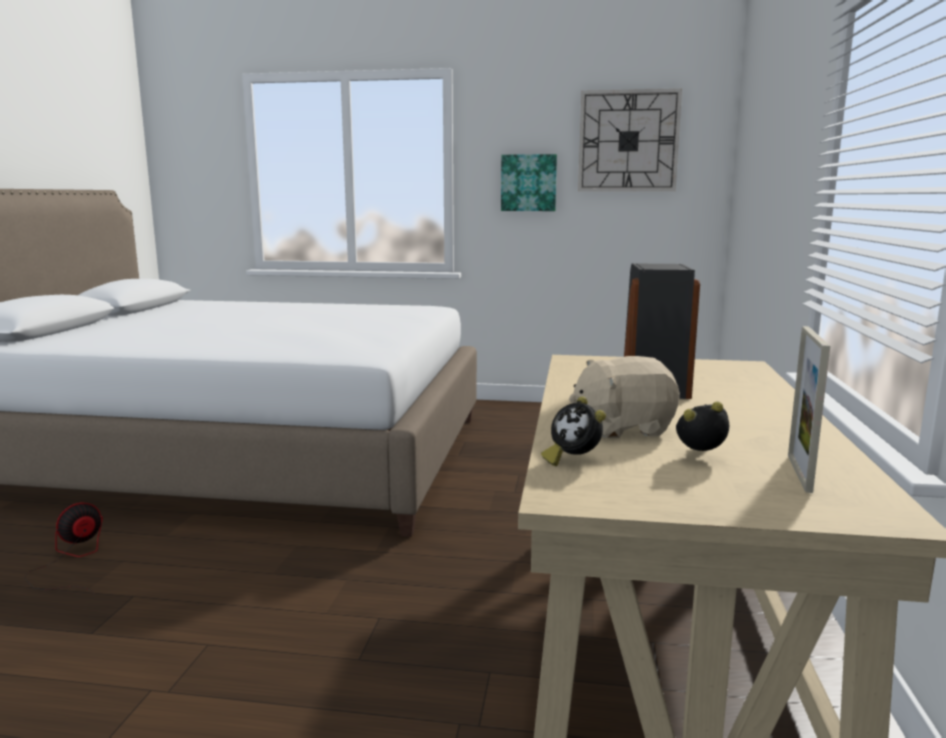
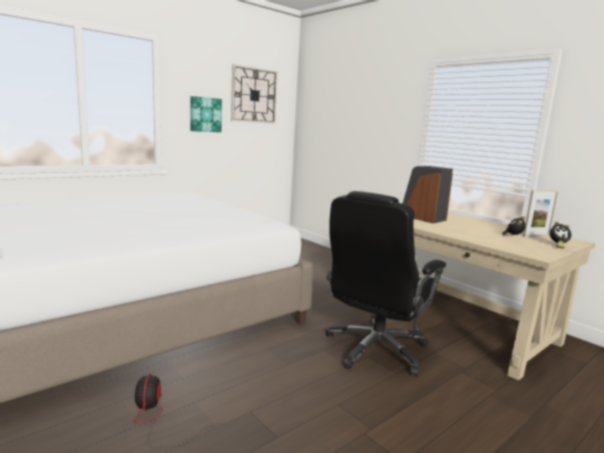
camera: 50 degrees left, 0 degrees up
(413, 615) = (375, 349): none -> black office chair
(573, 460) = (502, 246): alarm clock -> alarm clock (557, 246)
(623, 428) = (471, 233): beige plush toy -> none
(799, 473) = (536, 236): picture frame -> picture frame turned 75 degrees counterclockwise

